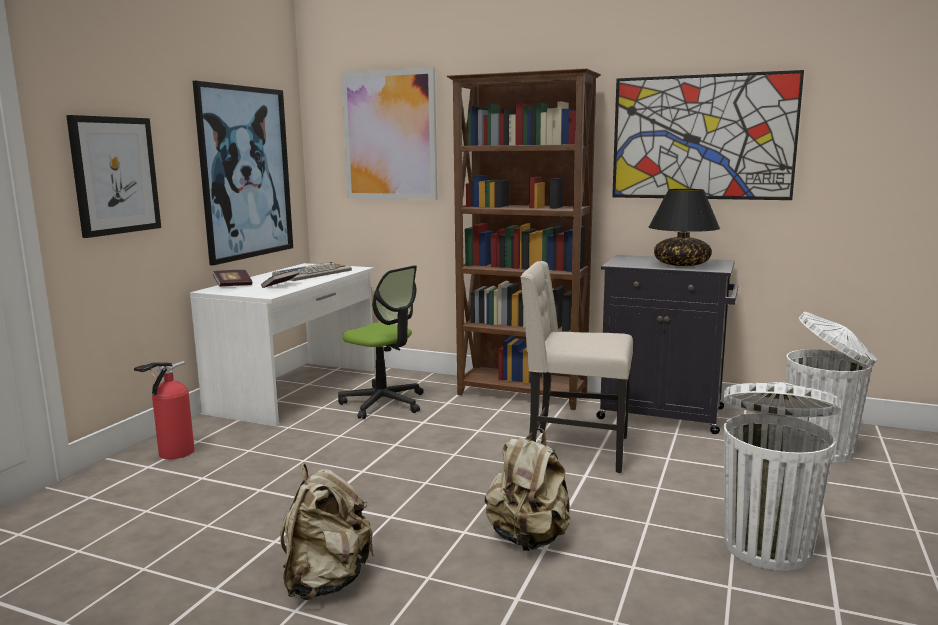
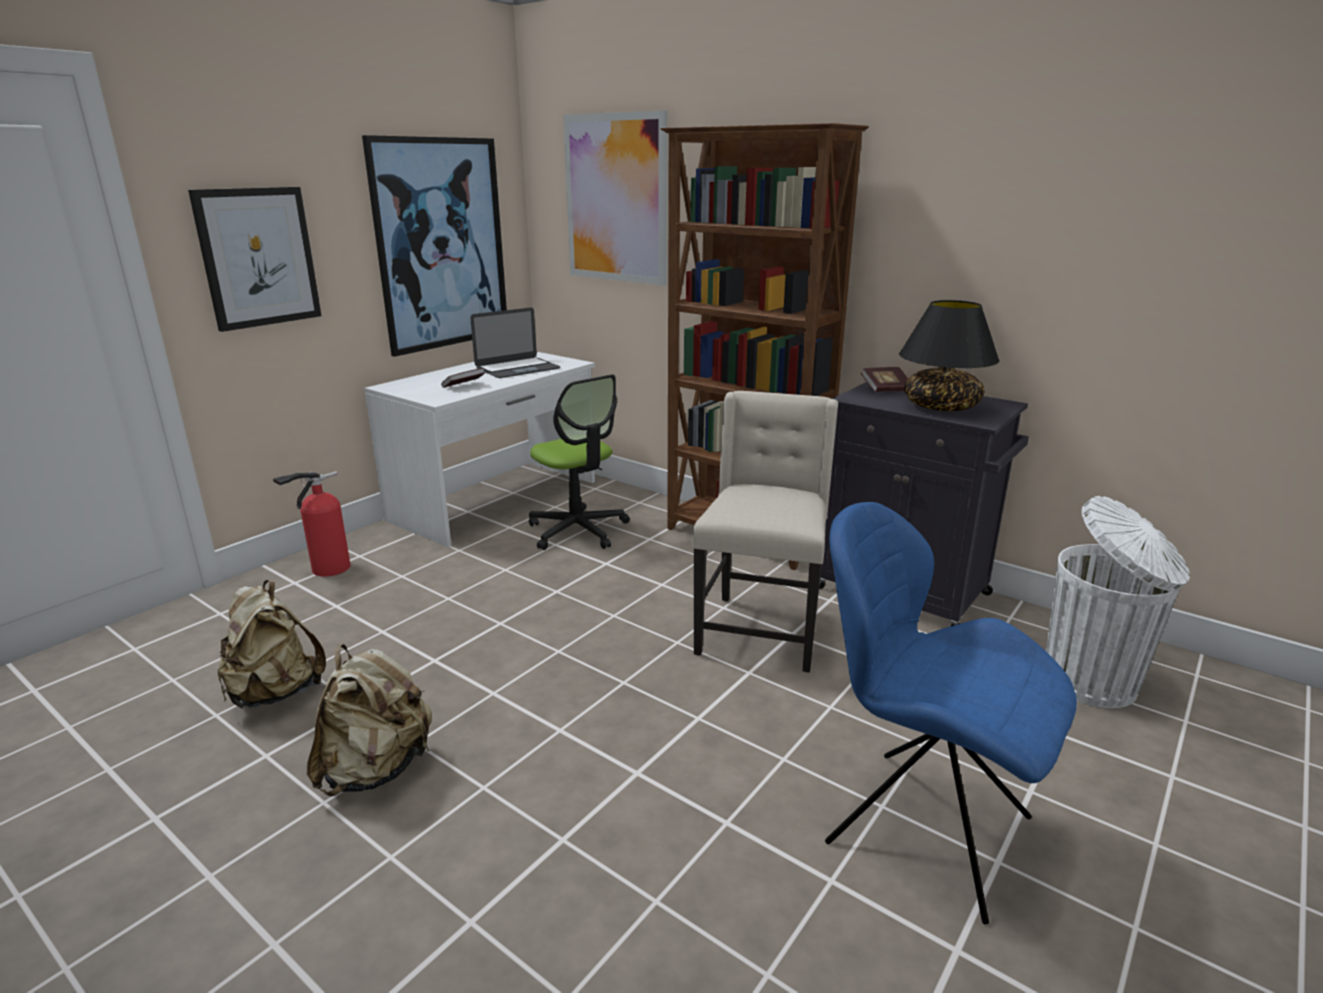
camera: 15 degrees right, 10 degrees up
(233, 285) = (416, 381): book -> book (886, 390)
(313, 273) = (517, 368): keyboard -> laptop
(528, 539) = (627, 754): beige backpack -> beige backpack (275, 692)
(575, 449) = (760, 631): beige chair -> beige chair turned 75 degrees clockwise
(702, 137) = (1001, 225): picture -> none
(767, 545) = (921, 826): white trash can -> blue chair

